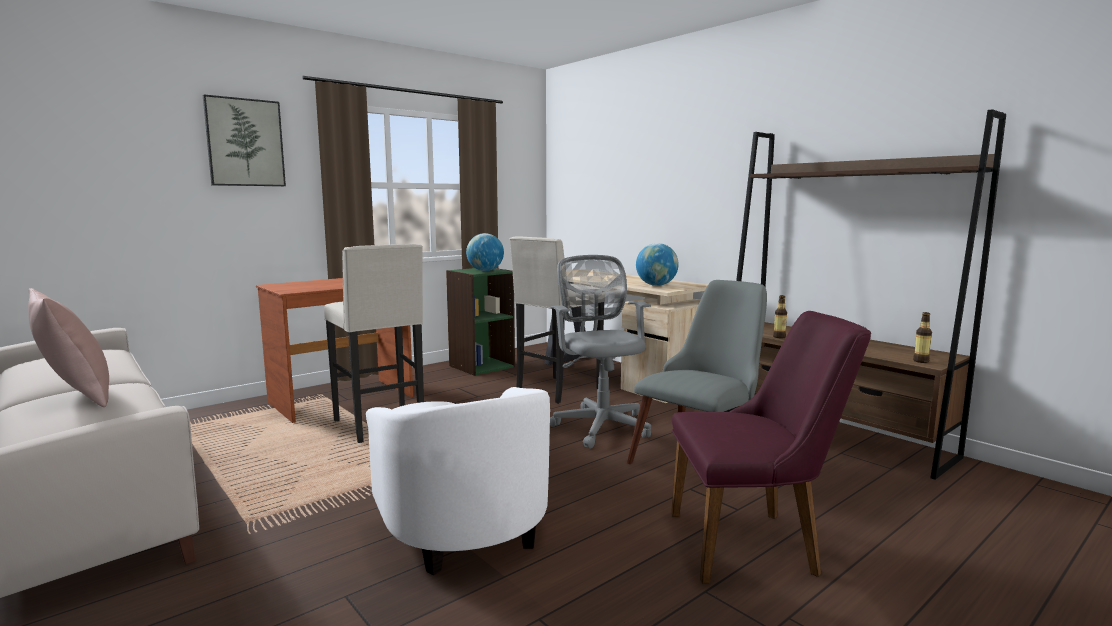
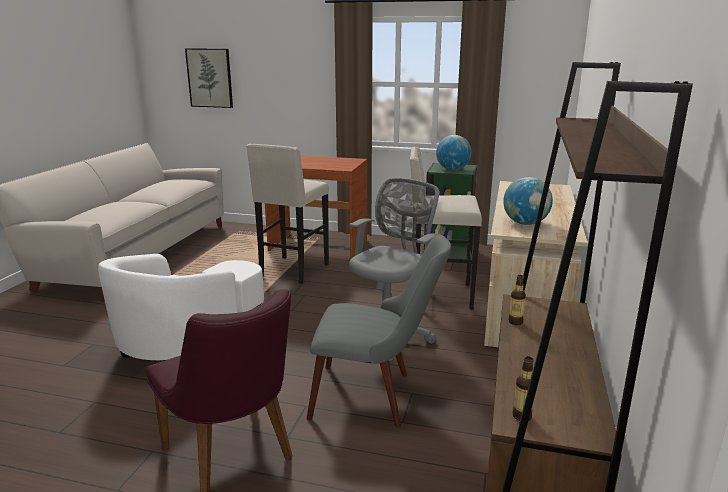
camera: 55 degrees right, 10 degrees up
(76, 397) = (113, 205): pink pillow -> none
(245, 142) = (293, 53): picture -> picture (210, 78)

